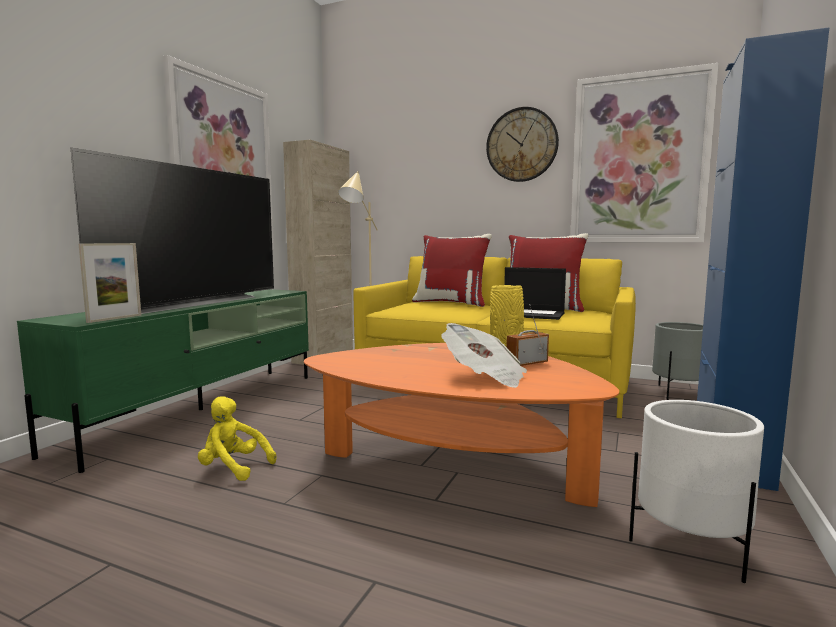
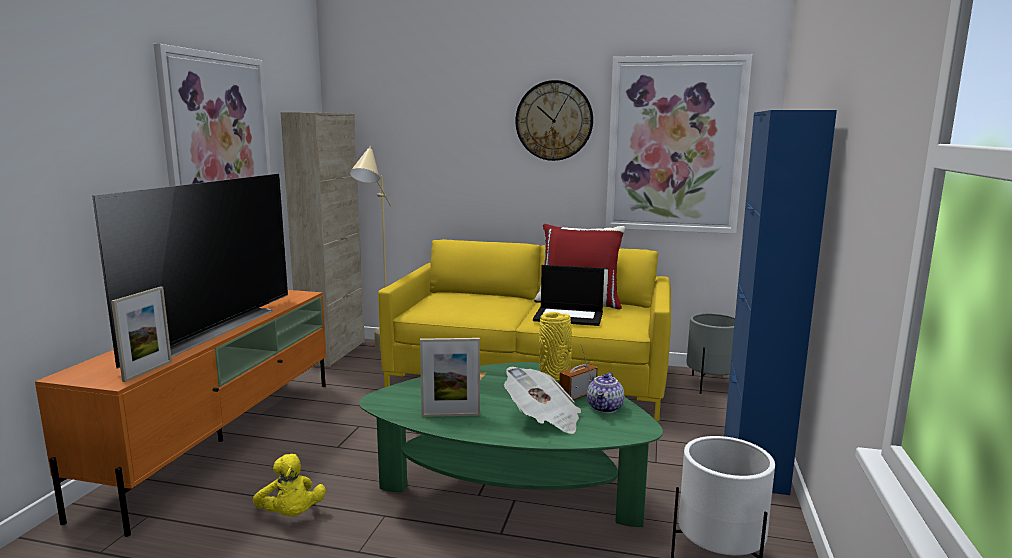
camera: 10 degrees left, 5 degrees up
(203, 409) = (222, 439): green tv stand -> orange tv stand
(233, 468) = (291, 515): yellow plush toy -> yellow plush toy turned 135 degrees counterclockwise
(388, 370) = (450, 415): none -> picture frame
(451, 303) = (482, 295): red pillow -> none
(453, 467) = (510, 495): orange coffee table -> green coffee table
(555, 373) = (605, 408): none -> teapot

